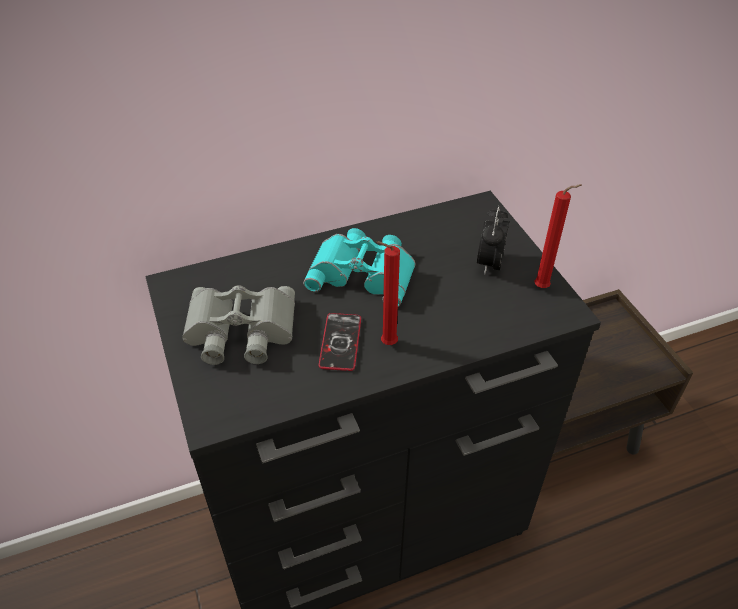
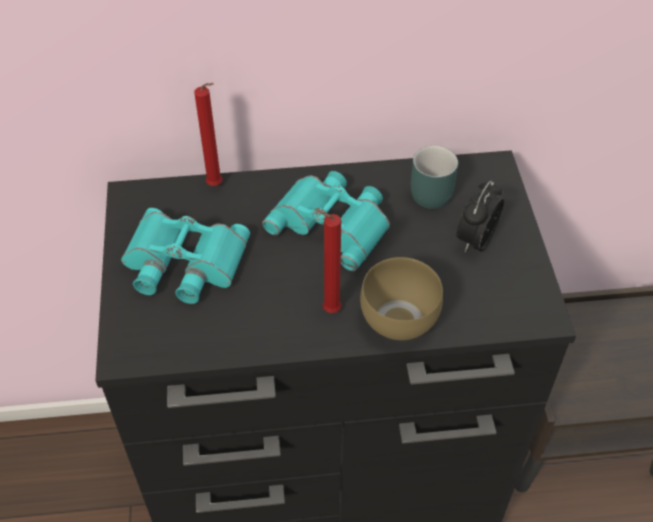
camera: 15 degrees right, 5 degrees up
(240, 332) = (182, 264): grey binoculars -> turquoise binoculars
(340, 342) = (281, 298): phone -> none
(434, 232) = (427, 190): none -> turquoise mug
(449, 342) = (397, 322): none -> brown bowl
(544, 288) = (526, 281): red candle -> red candle (217, 186)

